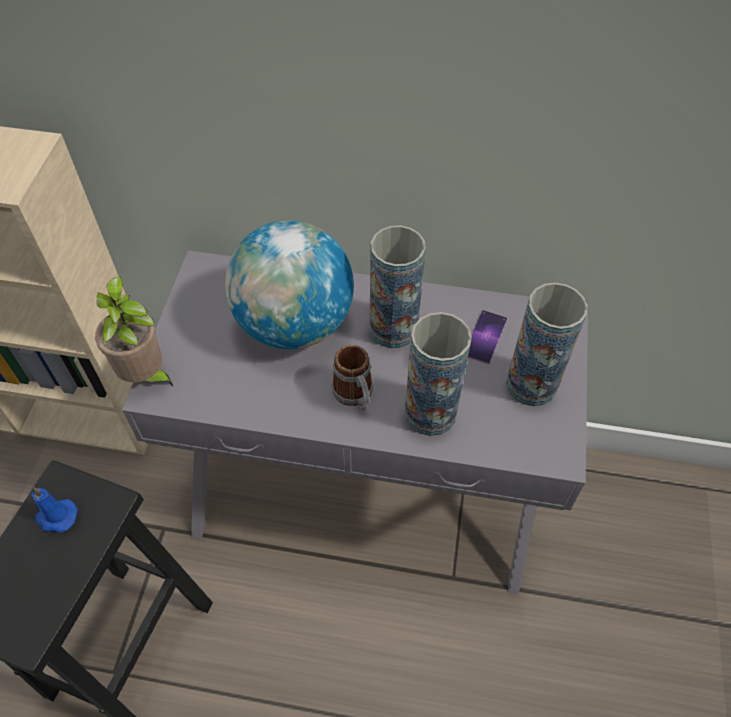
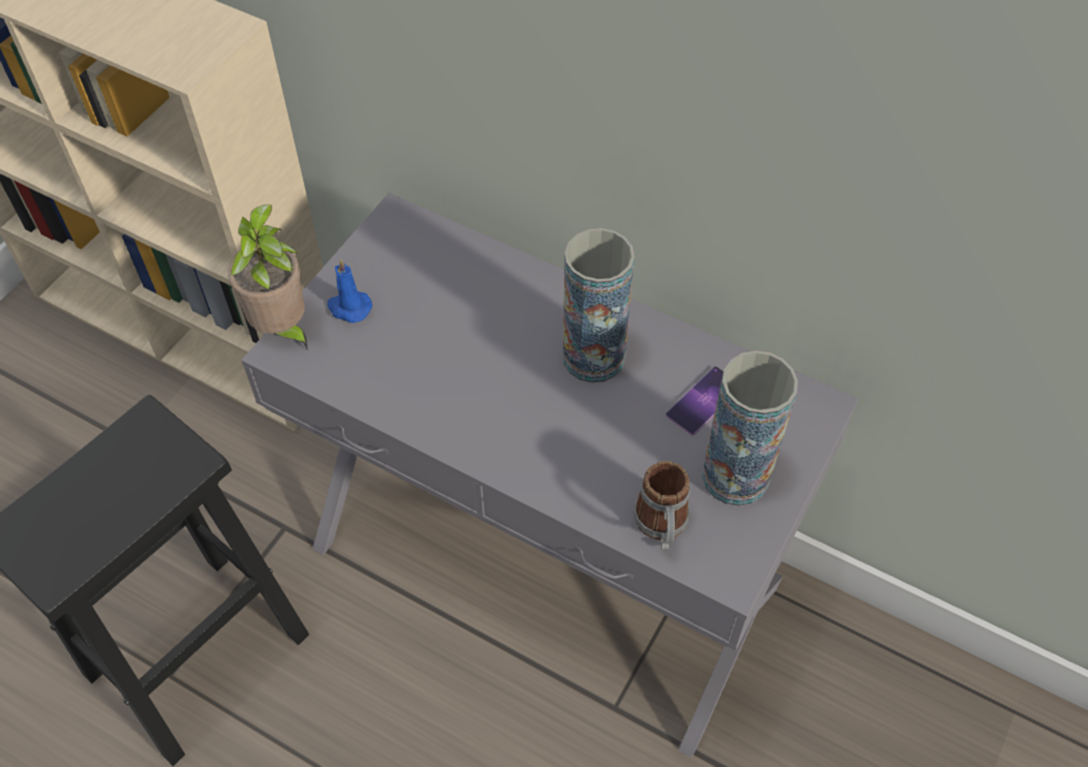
camera: 20 degrees right, 0 degrees up
(56, 517) = (130, 458): blue candle -> blue candle (349, 307)
(294, 324) = (476, 317): globe -> none
(355, 396) = (511, 425): mug -> mug (661, 527)
(430, 413) = (593, 472): vase -> none

